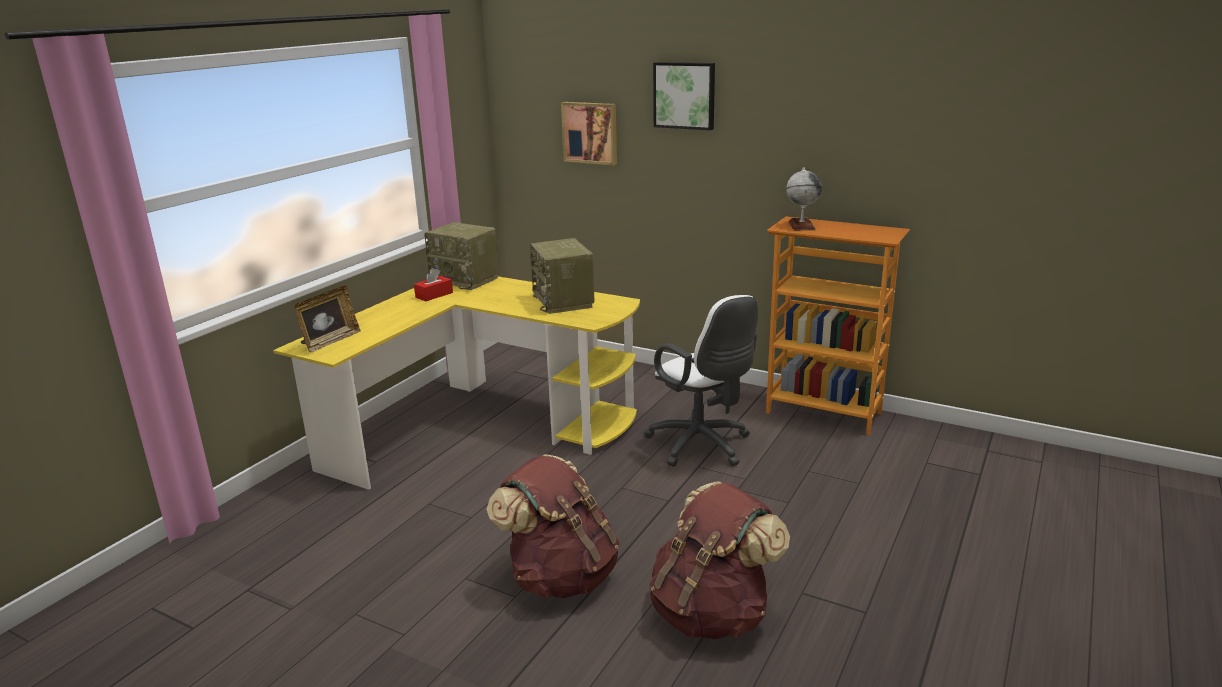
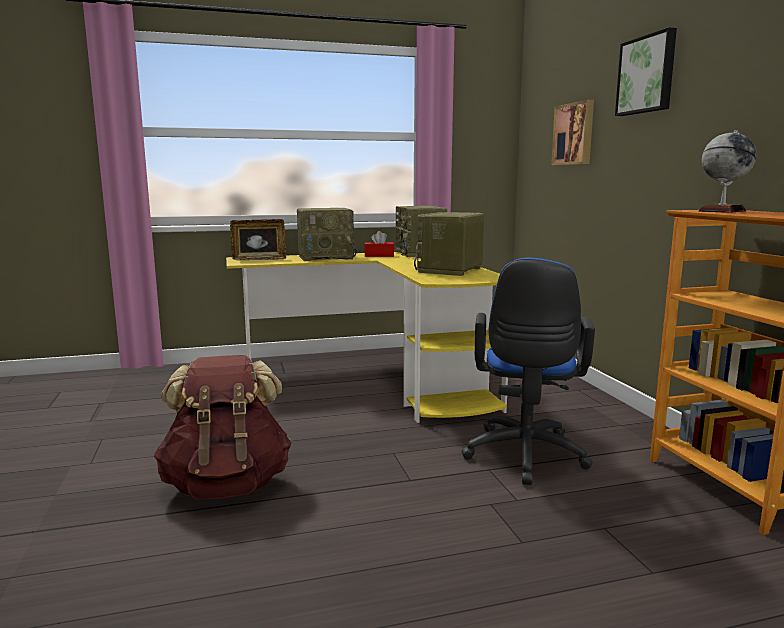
camera: 45 degrees right, 10 degrees down
(392, 315) = (326, 257): none -> radio
(702, 446) = (524, 457): white office chair -> blue office chair
(712, 613) = (256, 584): brown backpack -> none

